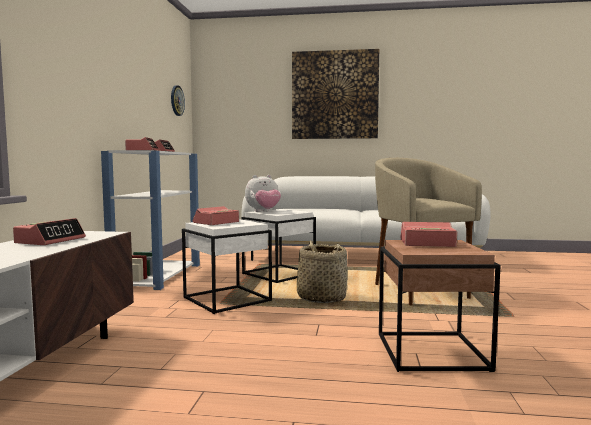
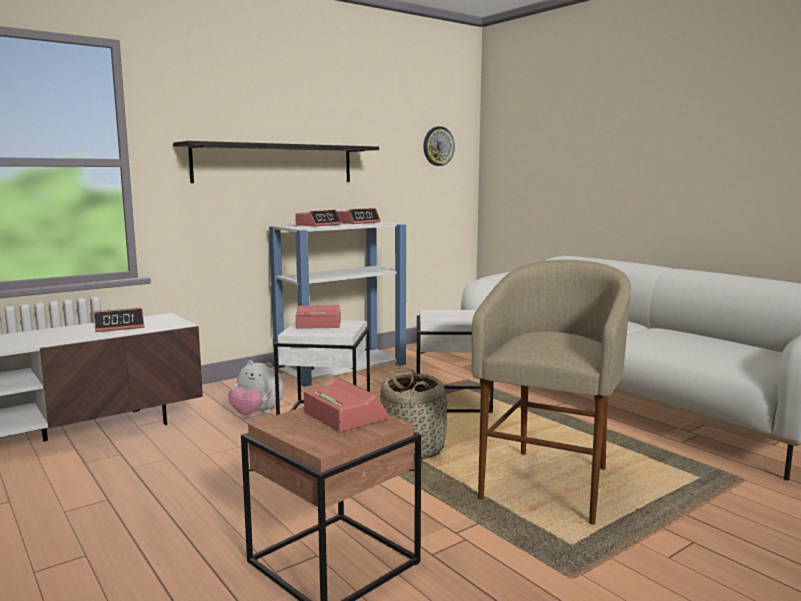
camera: 45 degrees right, 5 degrees up
(100, 94) = (275, 164): none -> black shelf
(263, 212) = (438, 313): plush toy -> plush toy (257, 414)
(334, 95) = (655, 125): picture -> none

